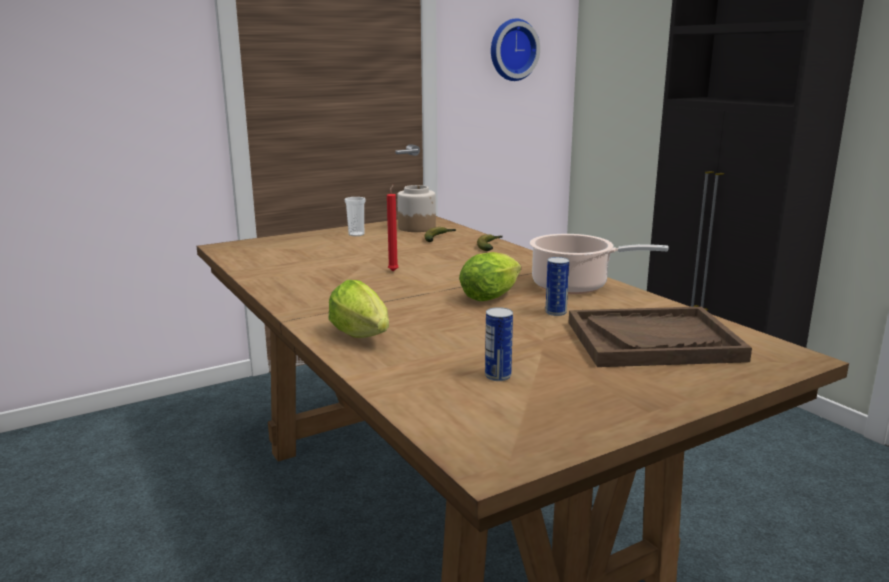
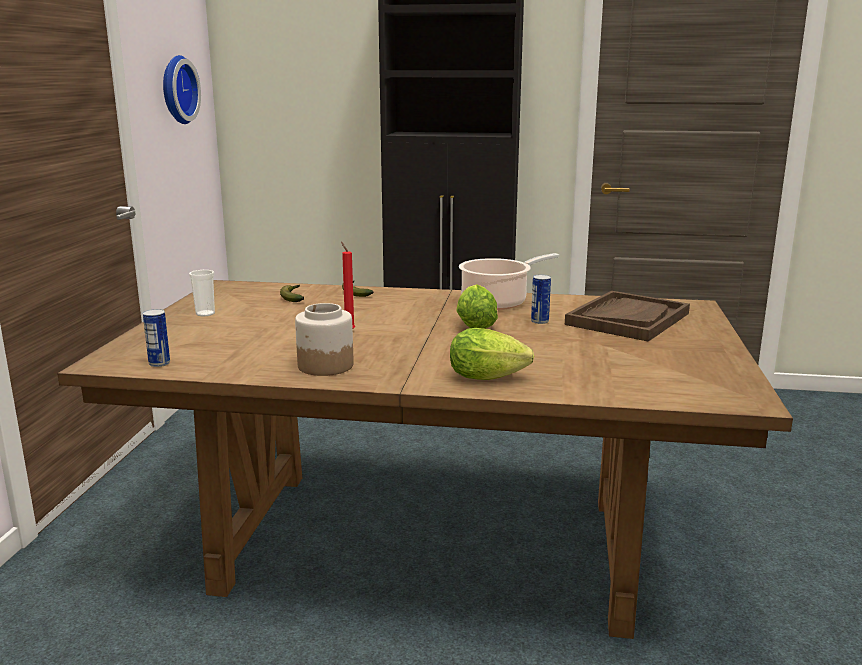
camera: 50 degrees left, 0 degrees up
(417, 228) = (242, 294): jar -> jar (325, 366)
(498, 376) = (627, 365): can -> can (159, 363)

